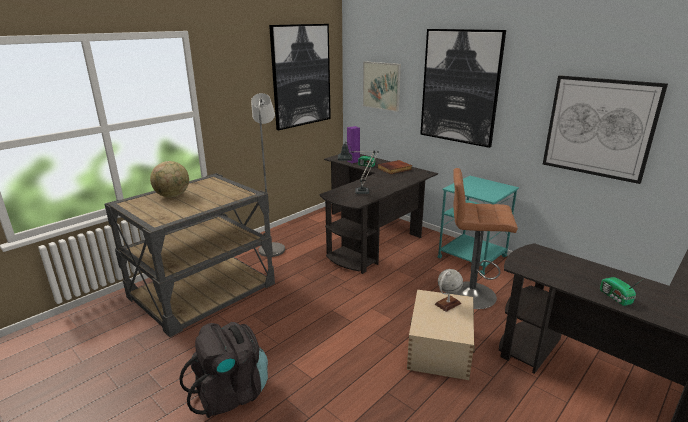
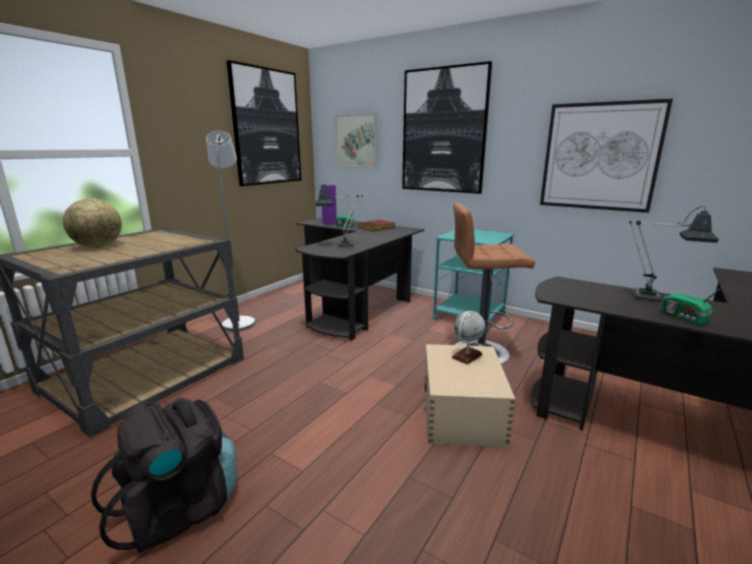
camera: 10 degrees left, 5 degrees down
(606, 274) = (655, 297): none -> table lamp

